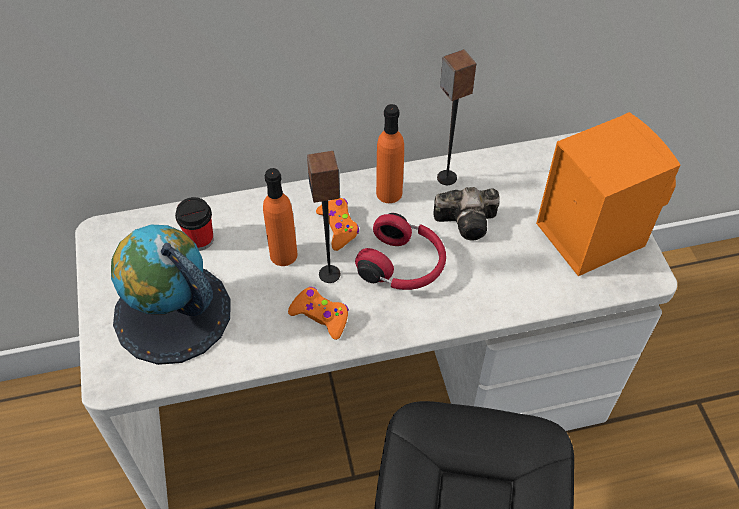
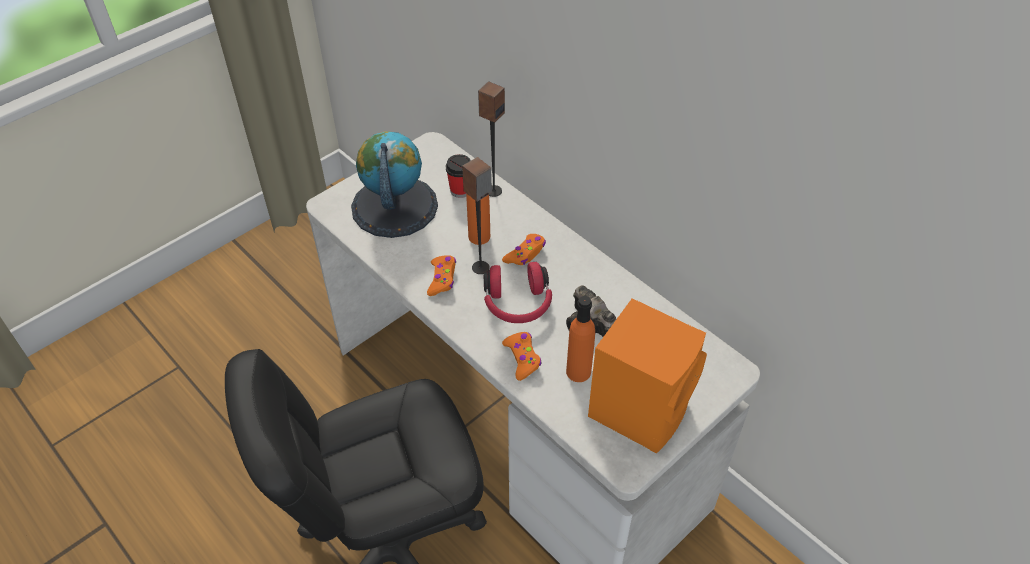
camera: 60 degrees right, 5 degrees down
(389, 193) = (579, 267): orange bottle -> orange bottle (578, 372)
(446, 178) = (622, 294): speaker -> speaker (493, 191)
(476, 295) = (522, 358): none -> orange game controller

